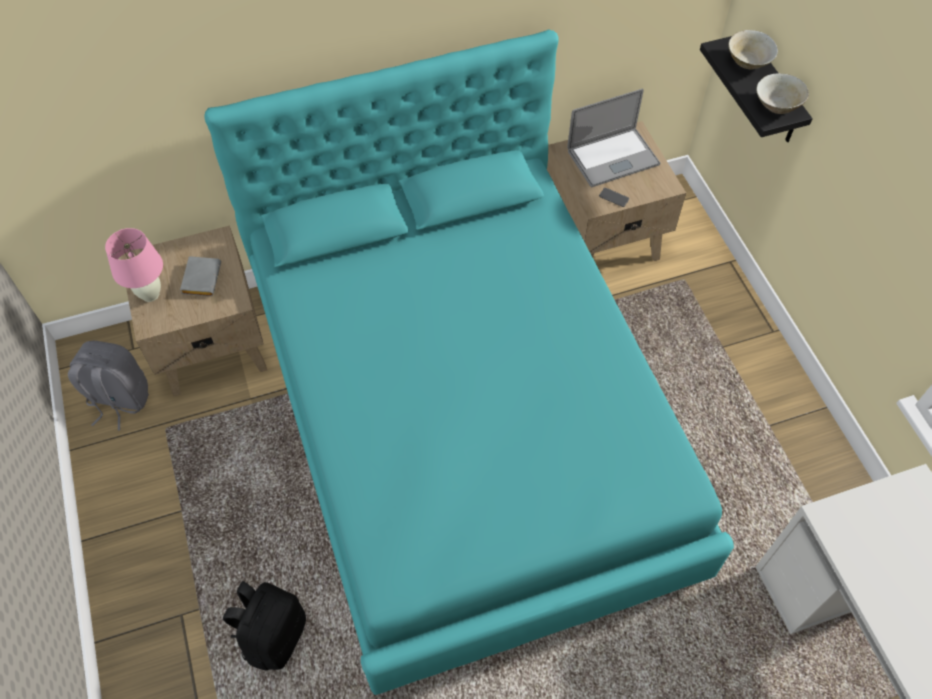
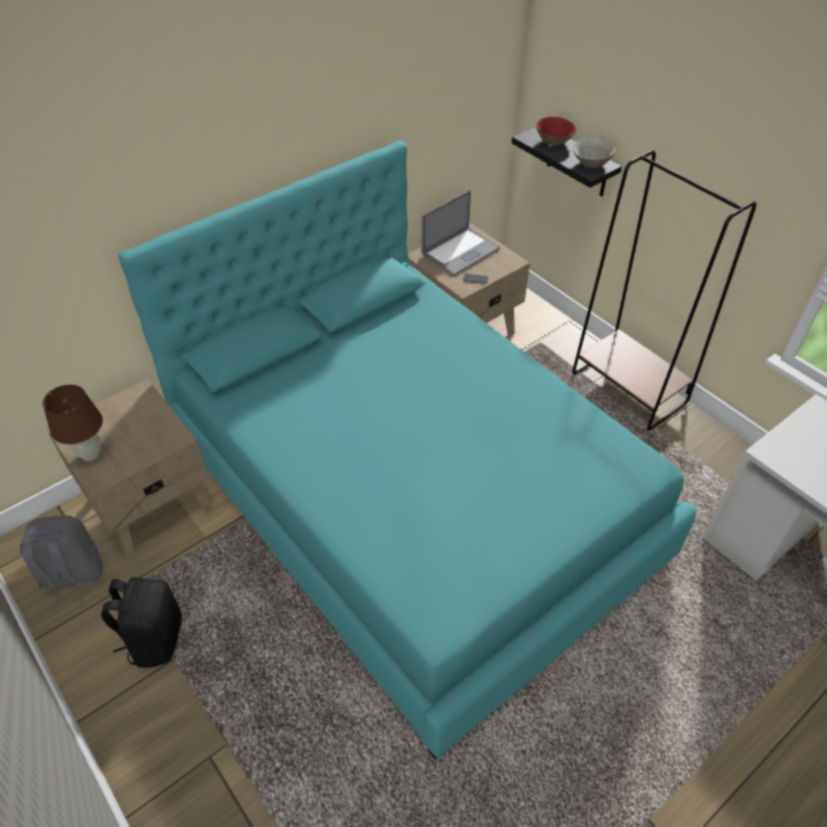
camera: 20 degrees left, 10 degrees down
(150, 294) = (90, 454): pink table lamp -> brown table lamp
(200, 278) = (136, 427): grey book -> none
(274, 635) = (312, 743): black backpack -> black backpack (155, 638)
(748, 62) = (554, 141): beige bowl -> red bowl
(759, 367) = (628, 389): none -> clothes rack

